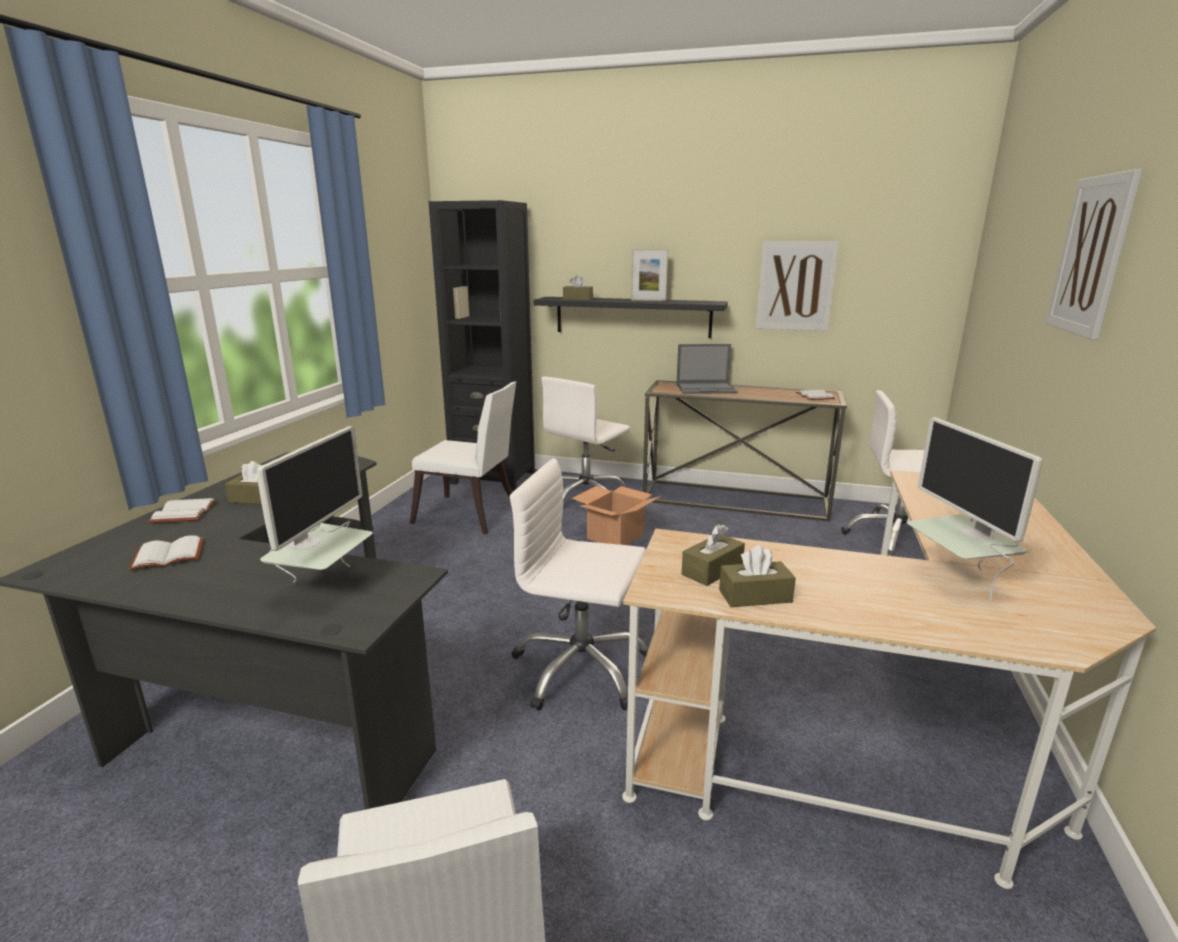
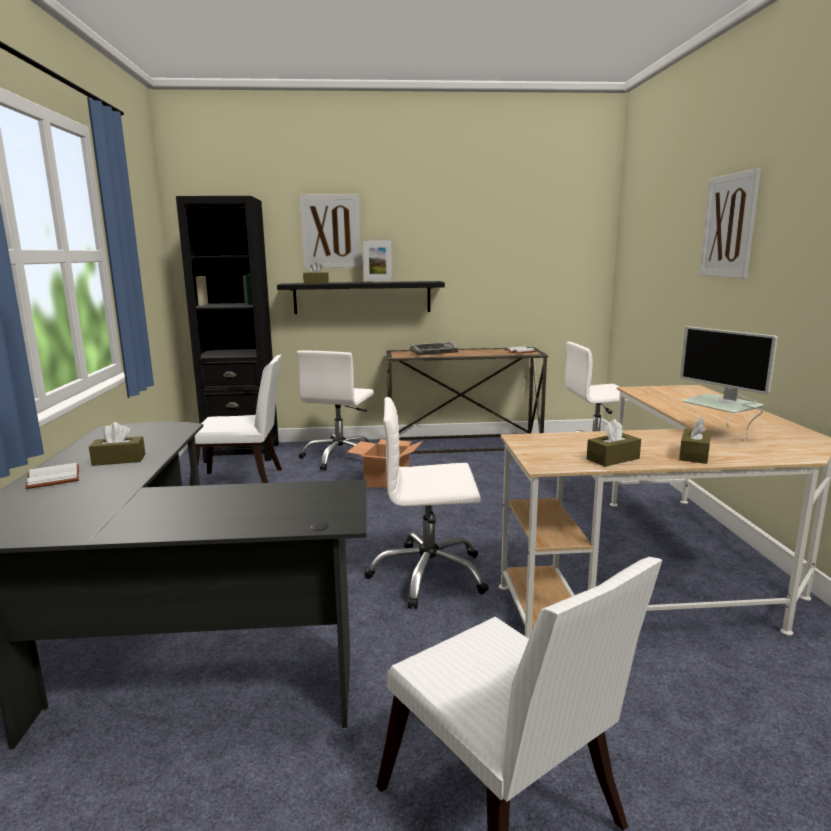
camera: 20 degrees left, 5 degrees down
(170, 554) = (86, 506): white book -> none
(324, 587) = (274, 504): monitor -> none
(706, 389) = (434, 352): laptop -> keyboard
(712, 570) = (569, 450): brown tissue box -> brown tissue box (694, 455)
(795, 286) = (493, 267): picture -> picture (331, 231)

